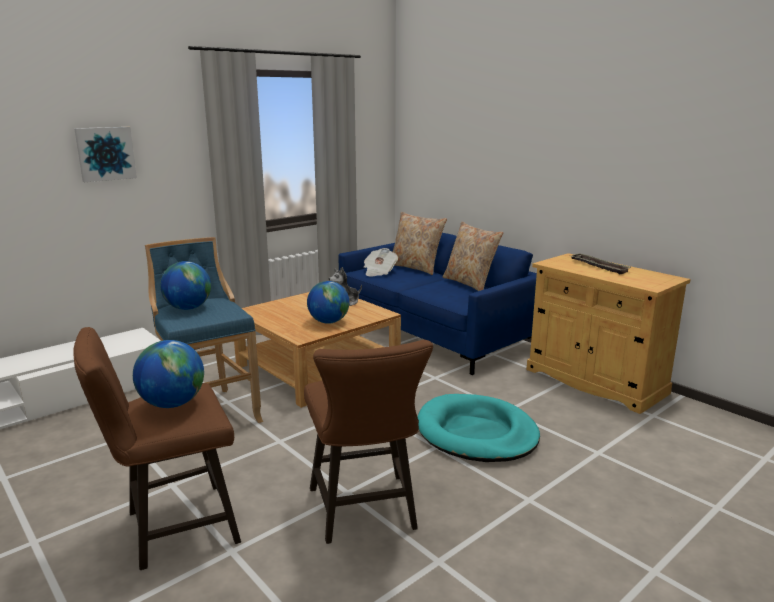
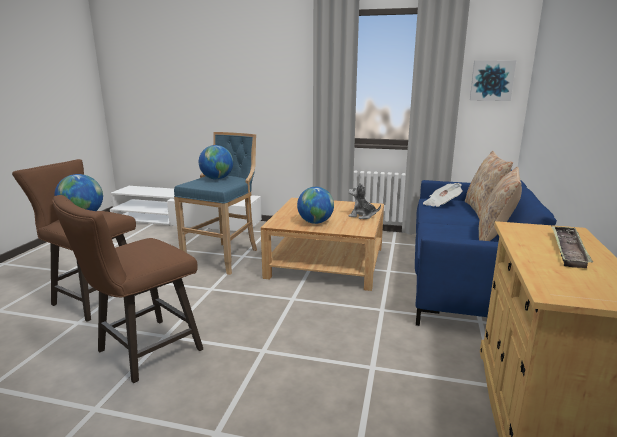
camera: 55 degrees right, 0 degrees up
(105, 153) = (248, 74): picture -> picture (492, 80)
(476, 433) = (308, 363): turquoise dog bed -> none

